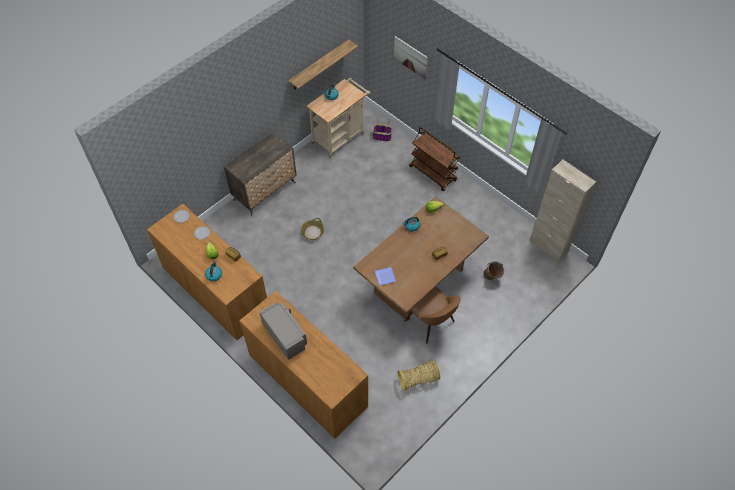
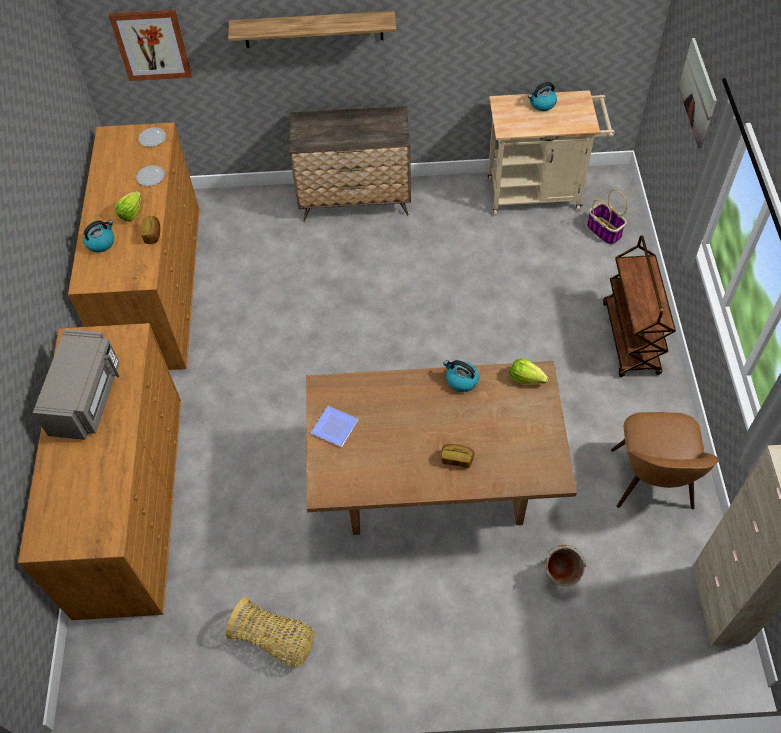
camera: 45 degrees right, 0 degrees up
(158, 171) = (151, 45): none -> picture
(312, 232) = (358, 299): basket -> none
(319, 65) = (540, 31): shelf -> shelf (313, 29)
(430, 323) = (385, 567): brown chair -> brown chair (652, 482)

